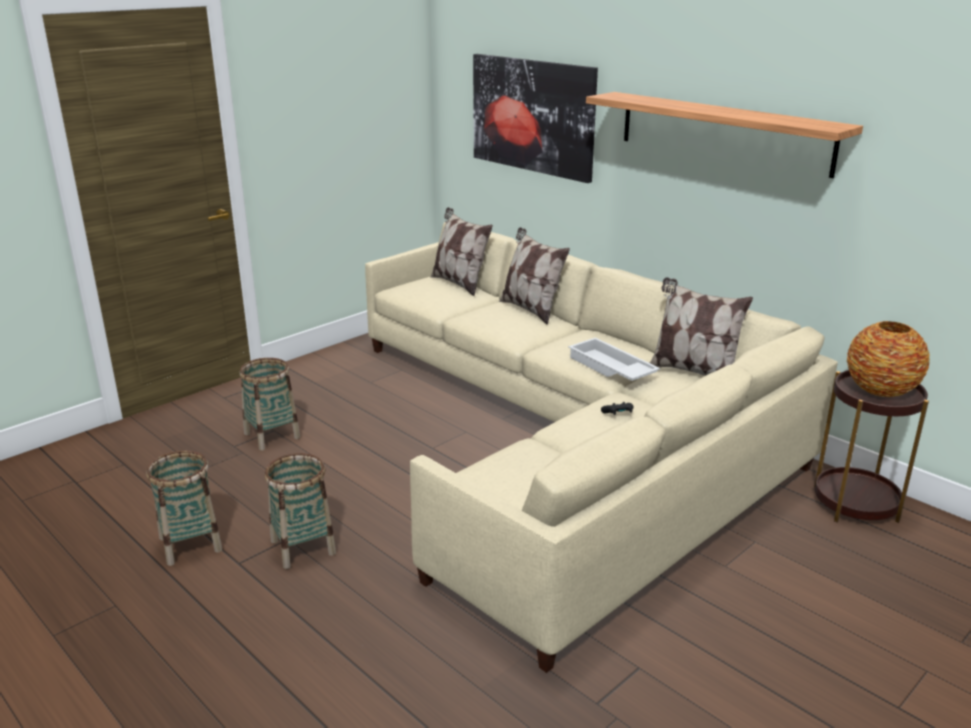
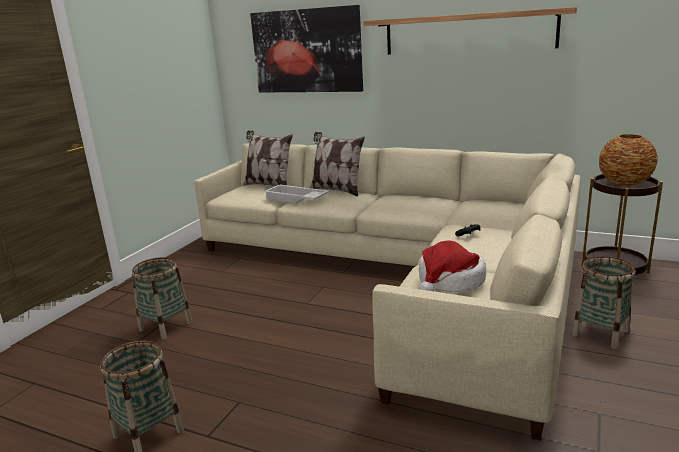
camera: 20 degrees left, 5 degrees down
(303, 547) = (258, 404): basket -> basket (600, 333)
(530, 470) = (450, 281): none -> hat
(610, 368) = (430, 211): white tray -> white tray (295, 199)
(693, 371) = (485, 202): pillow -> none

